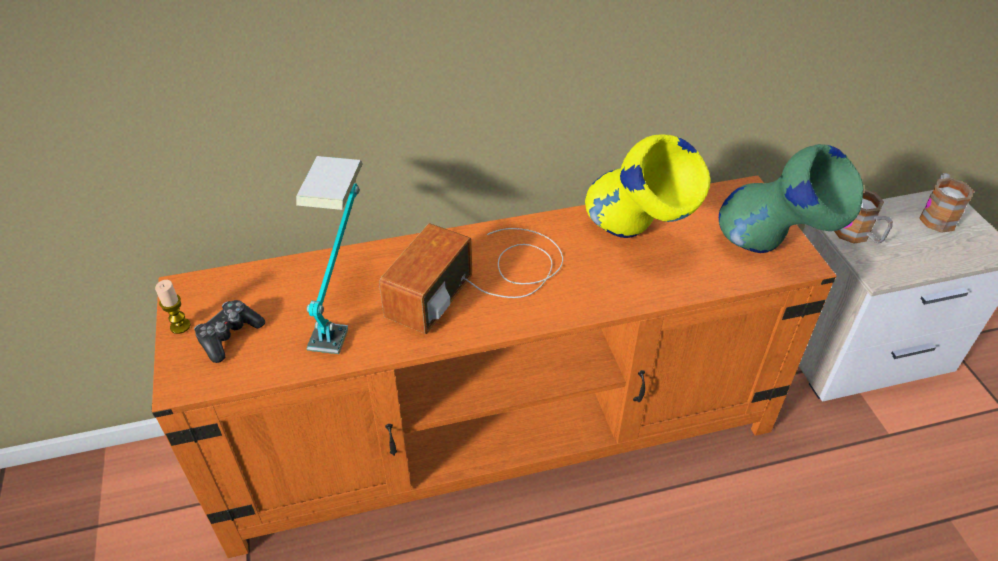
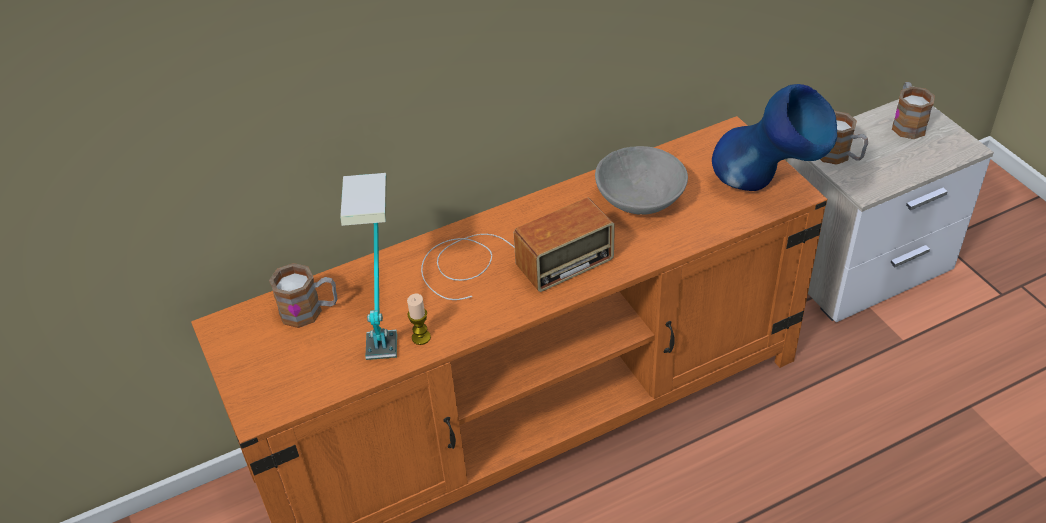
camera: 10 degrees left, 0 degrees up
(180, 326) = (233, 362): candle -> candle (421, 337)
(229, 336) = (285, 362): game controller -> none
(273, 289) = (310, 311): none -> mug
(483, 278) = (508, 262): radio -> radio turned 135 degrees counterclockwise
(636, 240) = (640, 199): yellow vase -> grey bowl
(774, 252) = (768, 187): green vase -> blue vase

